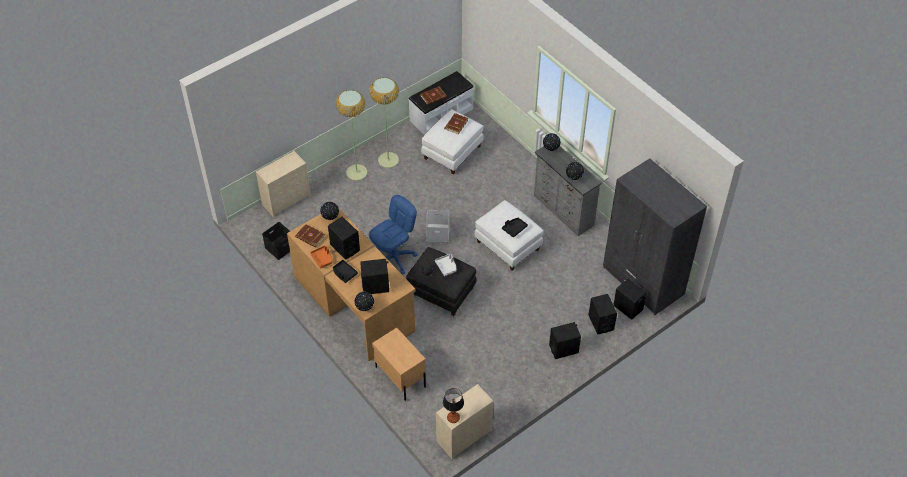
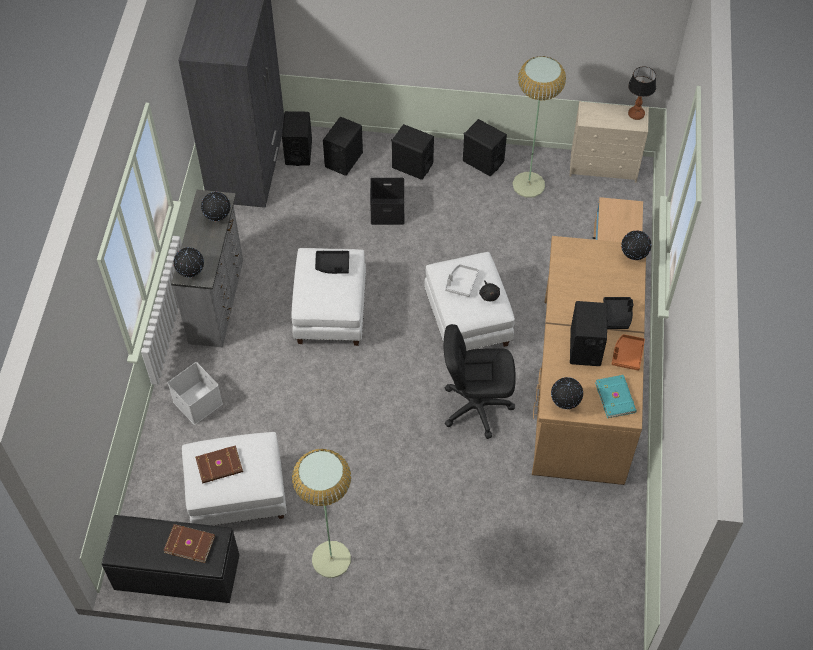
camera: 135 degrees left, 5 degrees up
(280, 247) = (606, 545): black storage box -> black storage box (386, 212)
(287, 200) = (532, 616): beige dresser -> none
(310, 237) = (616, 397): brown book -> turquoise book
(356, 172) = (394, 577): floor lamp -> floor lamp (529, 185)
(376, 286) = (595, 272): black speaker -> black speaker (483, 161)
(394, 258) = (476, 407): blue office chair -> black office chair
(438, 232) = (388, 395): white storage box -> white storage box (196, 402)
(441, 114) = (177, 573): white bench -> black bench
(441, 292) = (468, 321): black ottoman -> white ottoman

